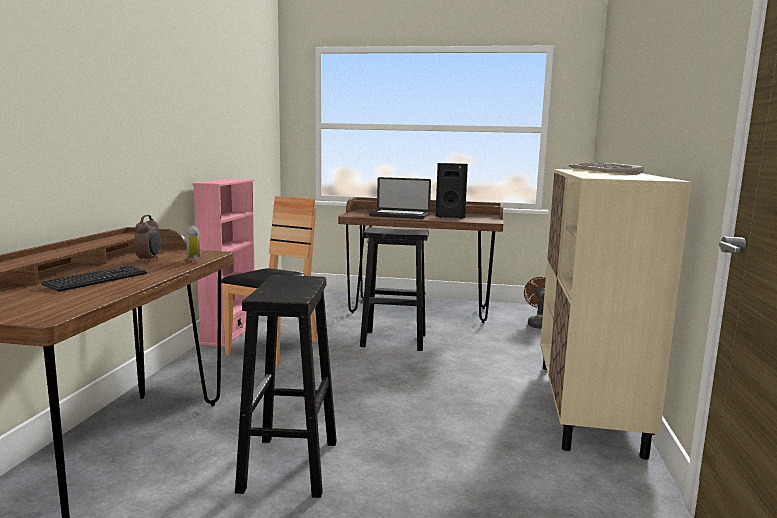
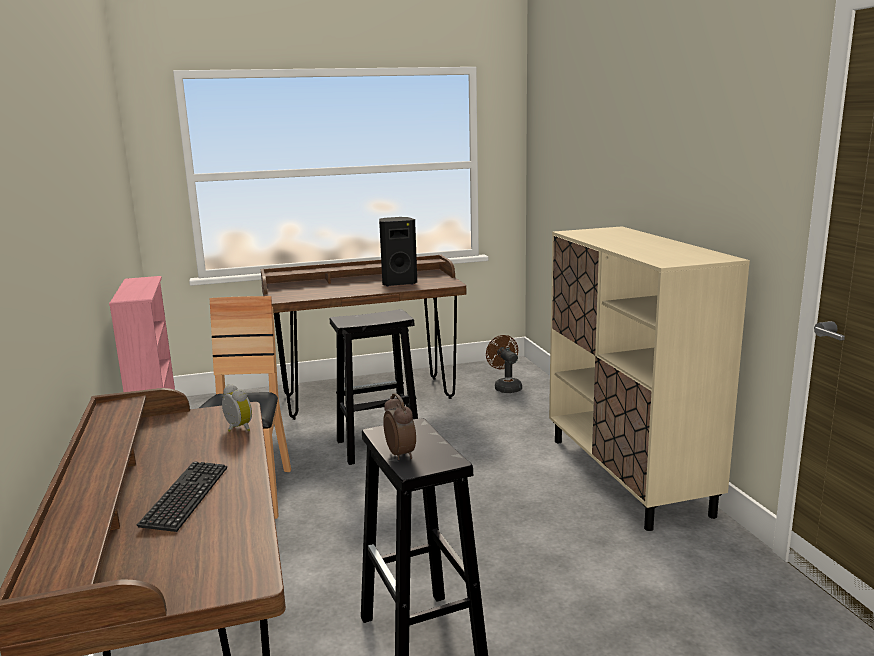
camera: 25 degrees left, 5 degrees up
(149, 260) = (182, 443): alarm clock -> alarm clock (401, 454)
(399, 215) = (337, 289): laptop -> none
(604, 172) = (619, 237): keyboard -> none

